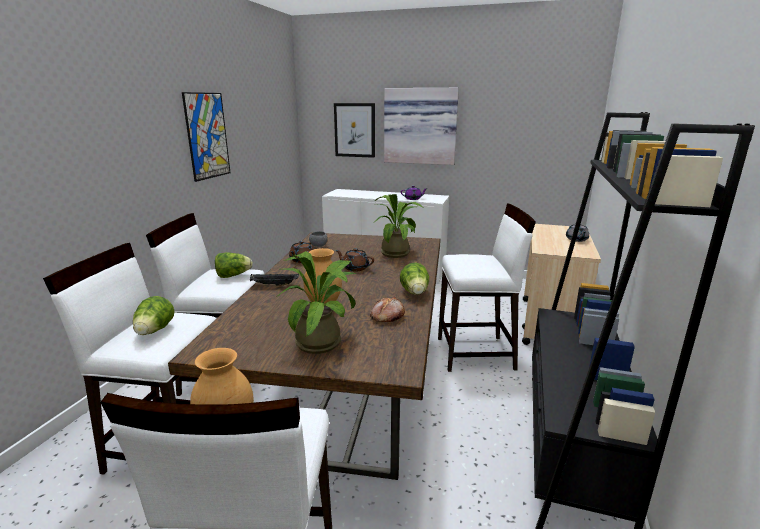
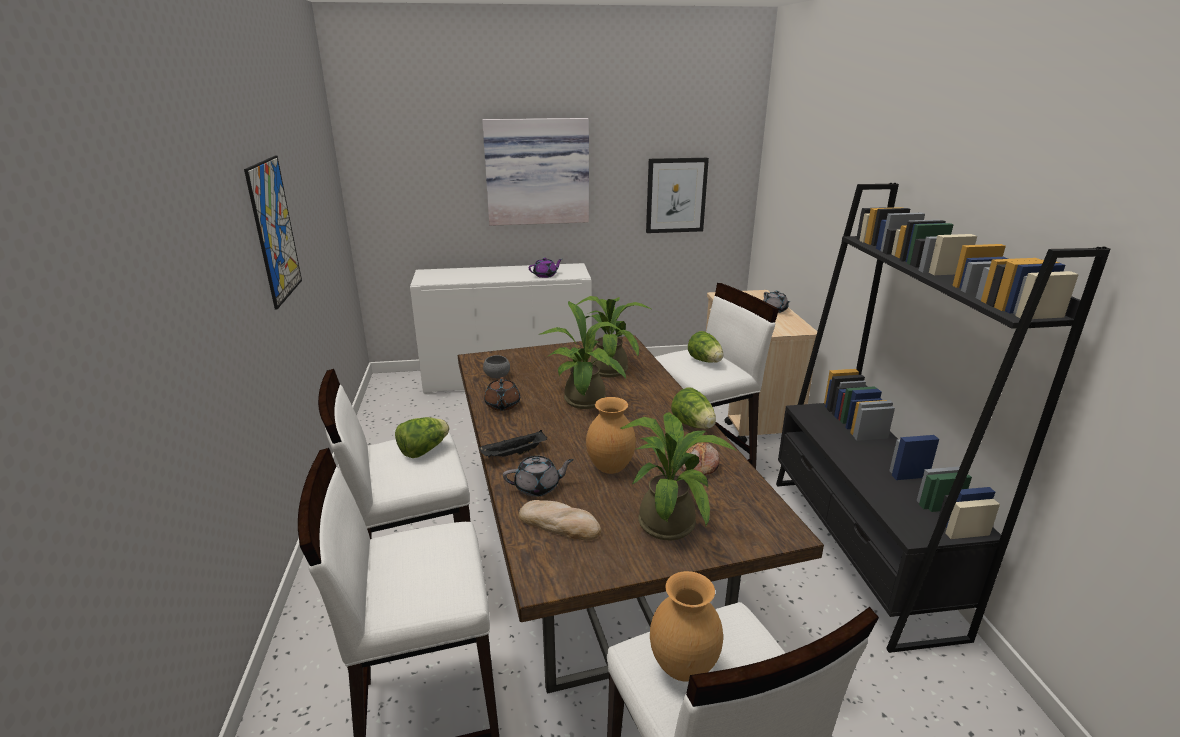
camera: 25 degrees left, 5 degrees up
(154, 331) = (422, 568): lettuce -> lettuce (705, 361)
(251, 326) = (560, 524): none -> bread
(265, 304) = (538, 487): none -> grey teapot
(355, 130) = (437, 181): picture -> picture (676, 195)
(355, 268) = (585, 403): brown teapot -> potted plant

